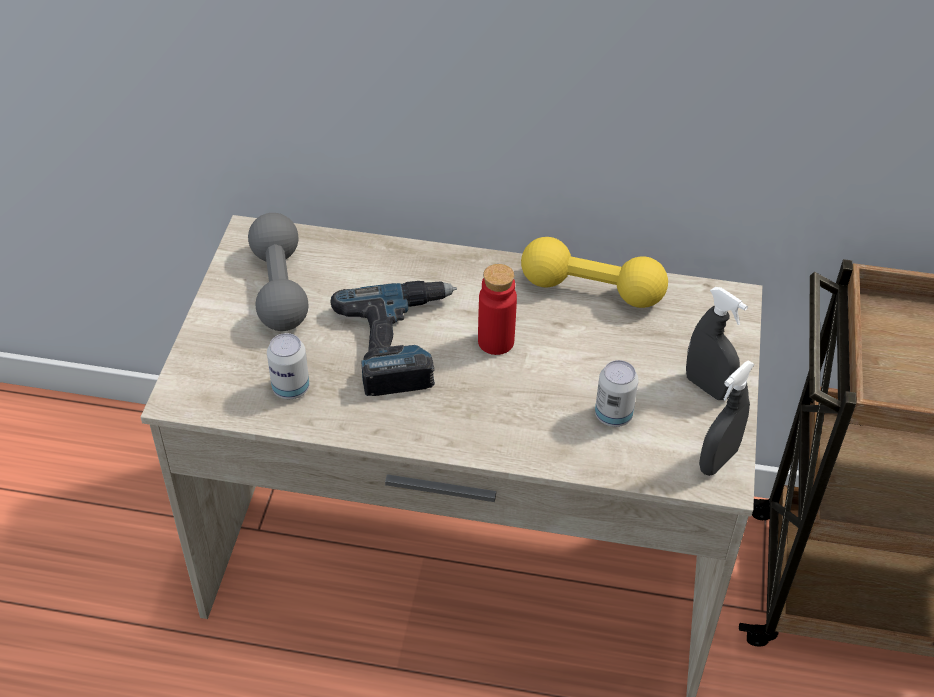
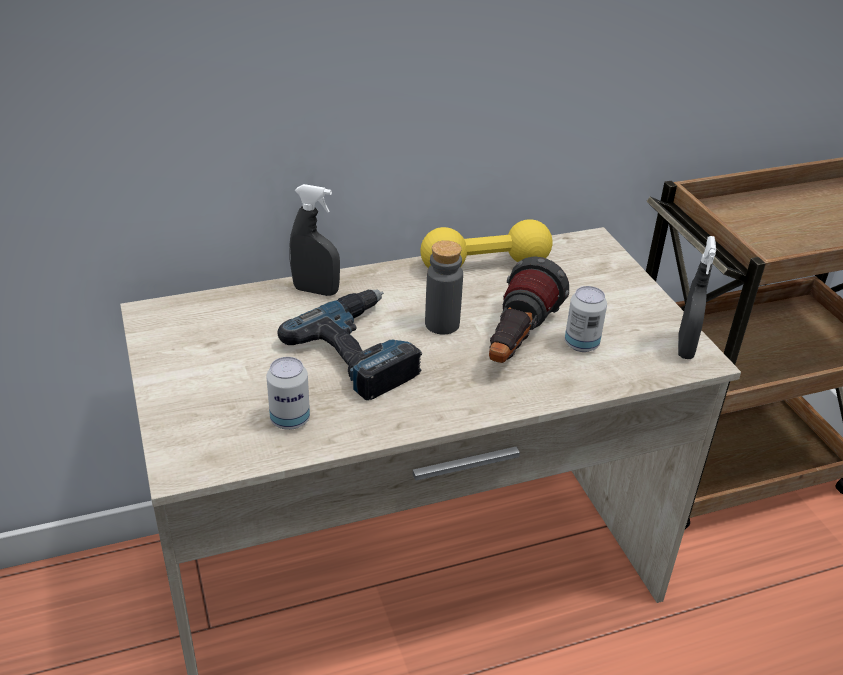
camera: 30 degrees left, 10 degrees down
(279, 288) = (214, 345): grey dumbbell -> none
(496, 341) = (442, 324): red bottle -> grey bottle
(551, 389) = (517, 342): none -> flashlight
(707, 387) = (630, 302): grey spray bottle -> grey spray bottle (316, 291)

